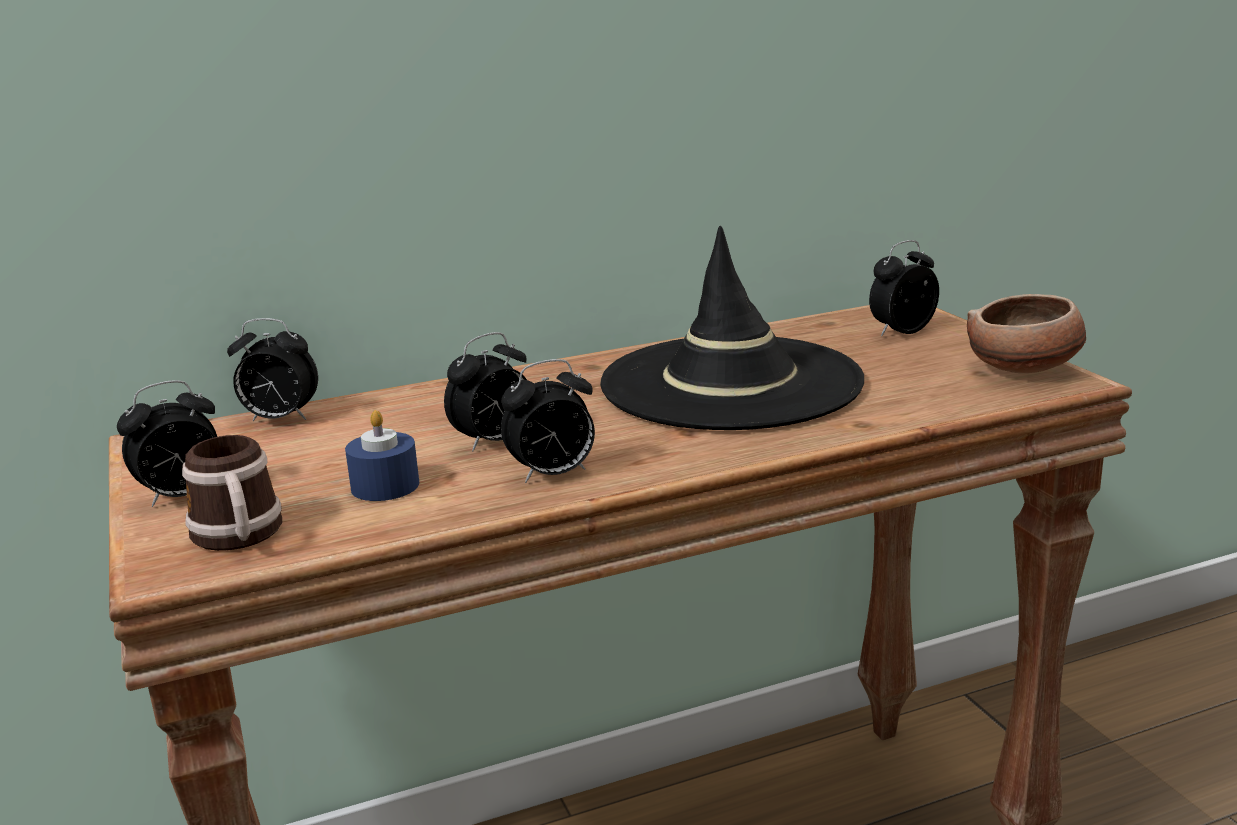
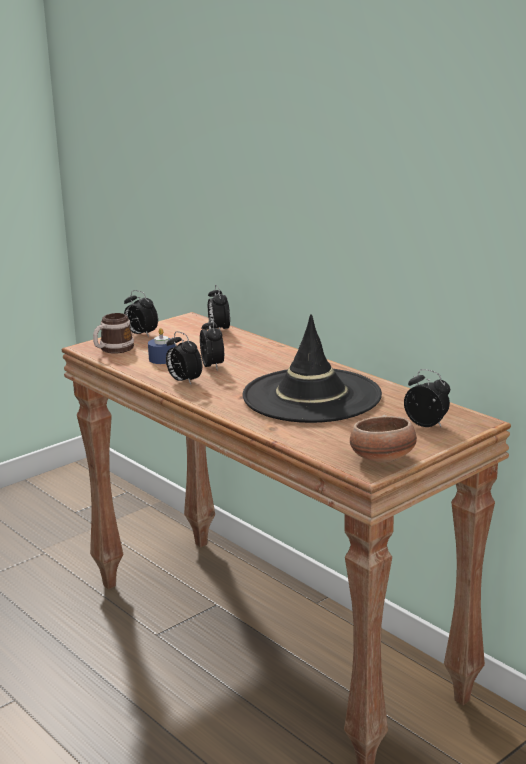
camera: 70 degrees right, 0 degrees up
(493, 442) = (213, 366): alarm clock -> alarm clock turned 135 degrees counterclockwise

